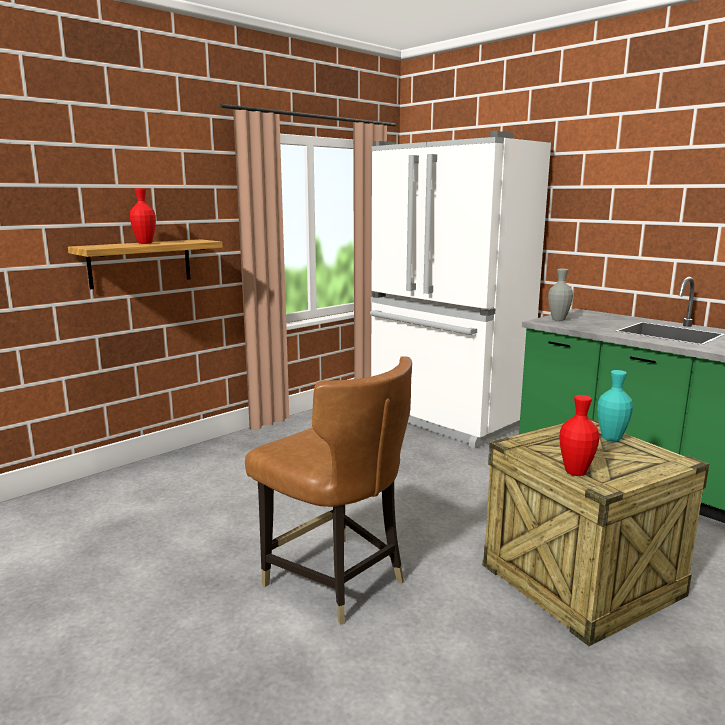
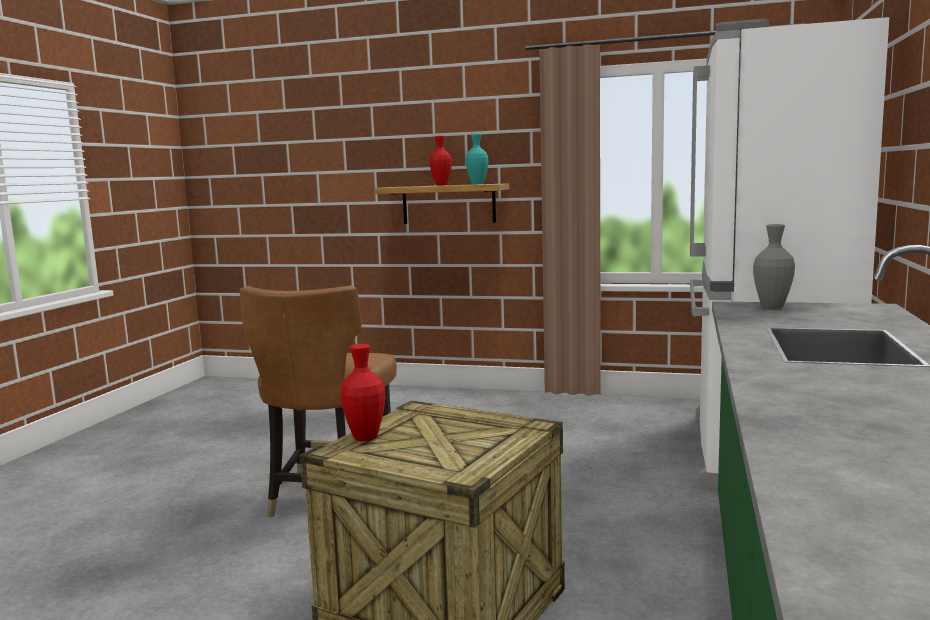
camera: 60 degrees right, 5 degrees down
(611, 438) = (499, 440): turquoise vase -> turquoise vase (477, 184)

